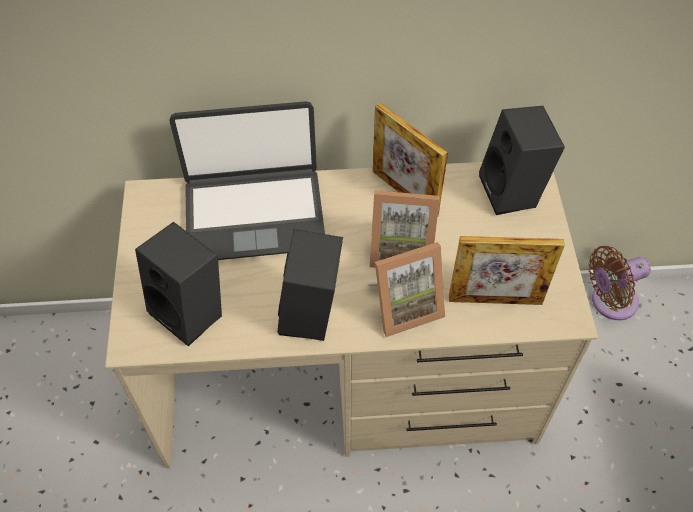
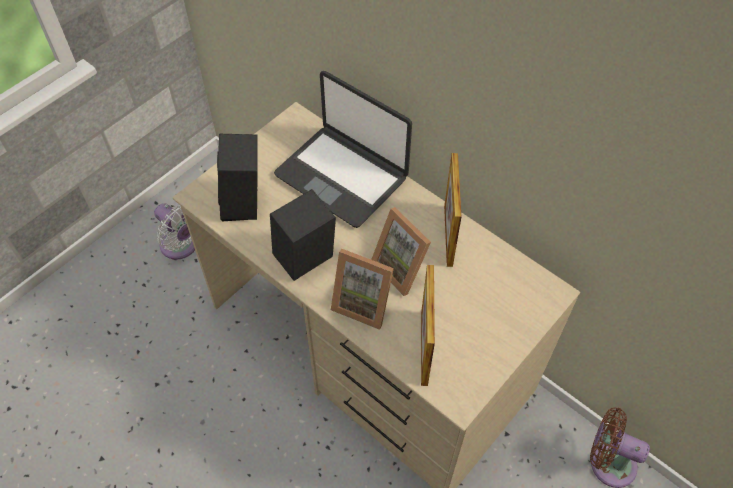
camera: 45 degrees right, 0 degrees up
(65, 442) = (181, 246): none -> white fan
(495, 300) = (424, 348): picture frame -> picture frame turned 45 degrees clockwise
(513, 192) = (523, 292): black speaker -> none

